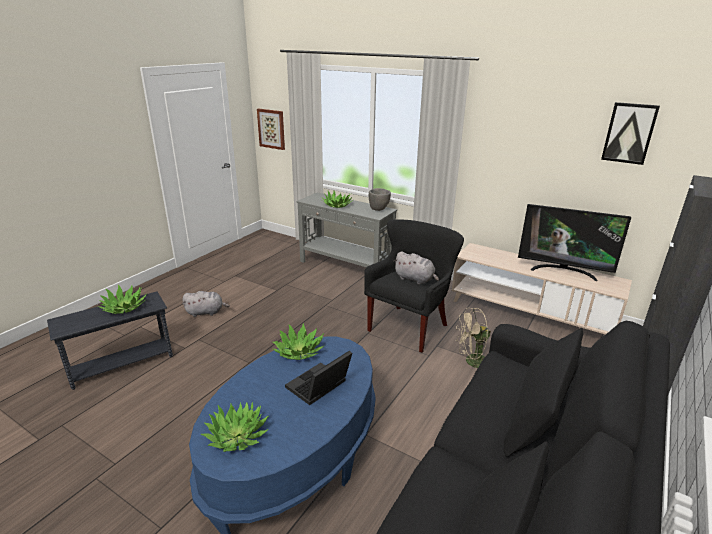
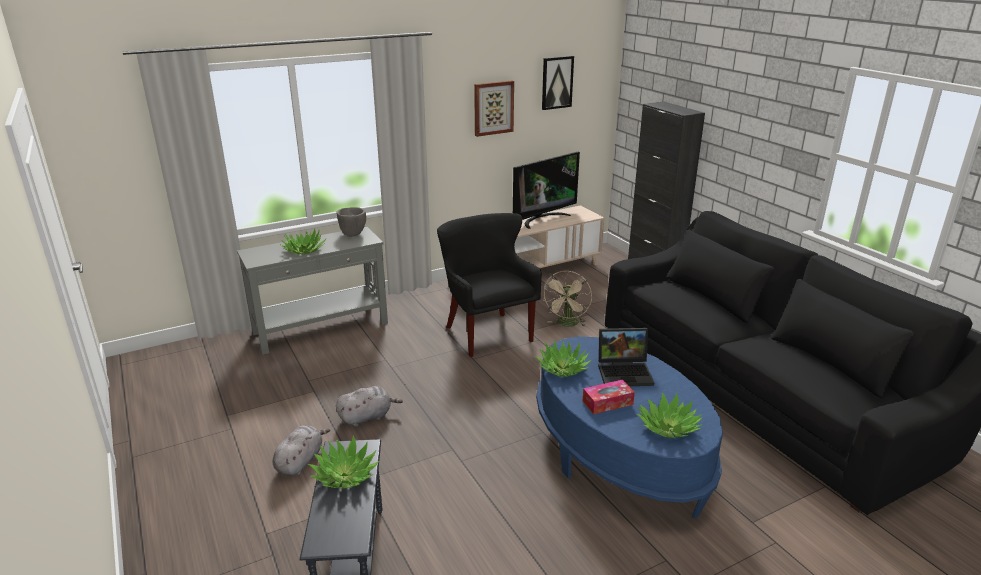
camera: 60 degrees left, 0 degrees up
(259, 389) = (607, 402): none -> tissue box
(271, 129) = (104, 183): picture -> picture (493, 108)
(318, 387) = (625, 372): laptop -> laptop turned 75 degrees counterclockwise
(415, 279) = (493, 276): grey plush toy -> grey plush toy (367, 417)

